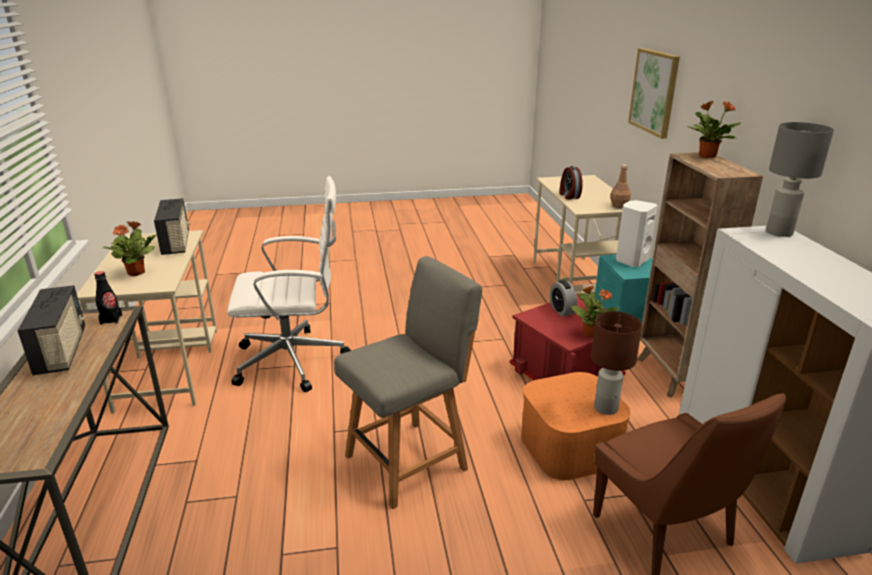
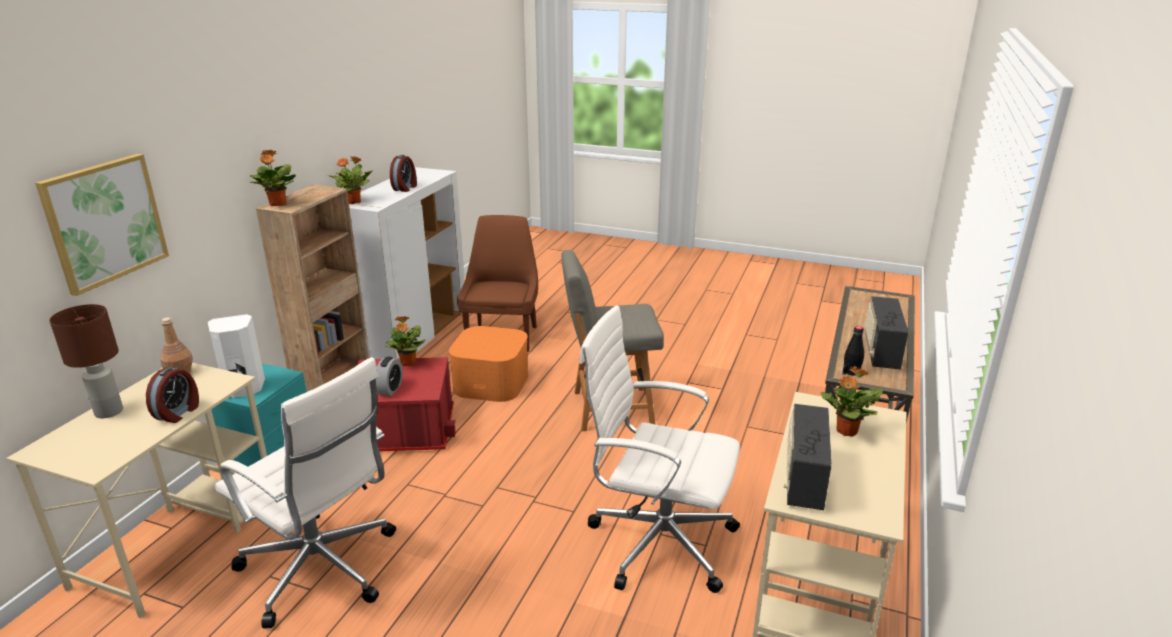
camera: 150 degrees left, 0 degrees up
(484, 293) = (321, 570): none -> white office chair
(605, 407) = (478, 333): brown table lamp -> brown table lamp (108, 412)
(778, 232) = (354, 202): grey table lamp -> potted plant
(806, 267) = (405, 188): none -> alarm clock

